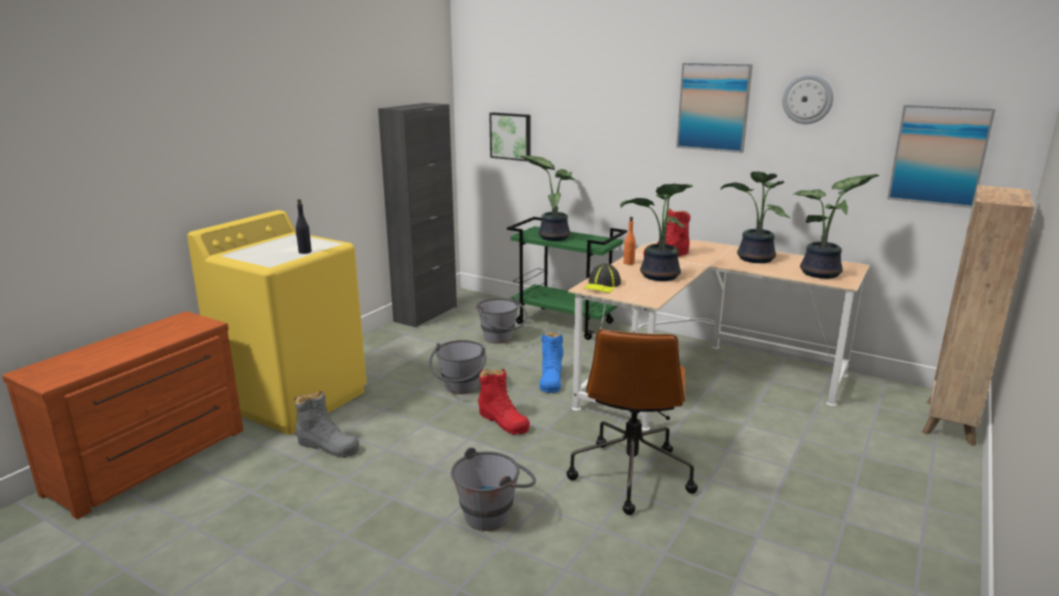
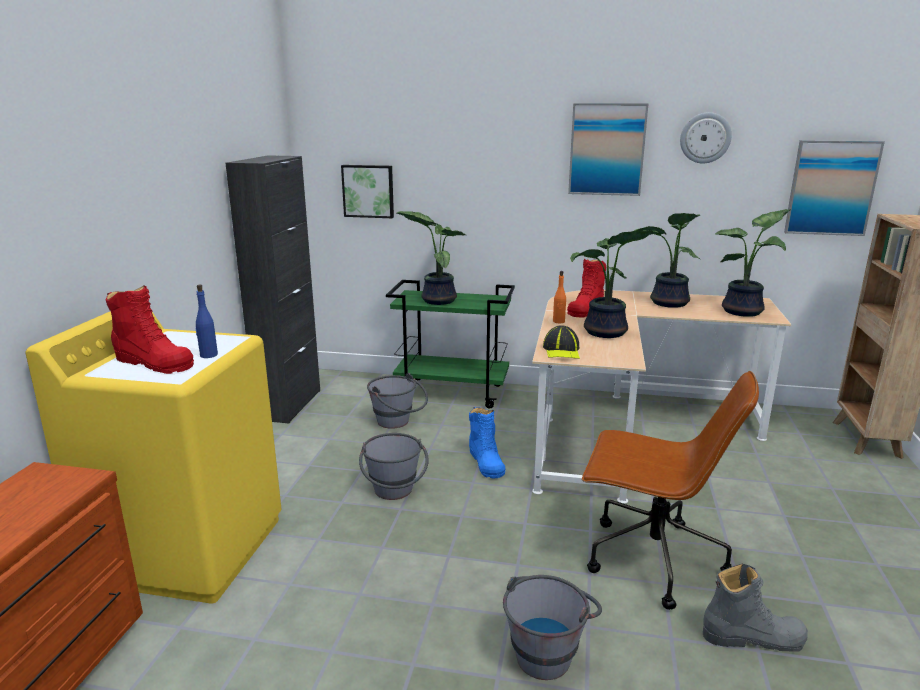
camera: 20 degrees left, 0 degrees up
(304, 252) = (208, 355): black bottle -> blue bottle
(328, 446) = (279, 608): grey boot -> grey boot (752, 637)
(503, 421) = (471, 524): red boot -> red boot (154, 362)
(630, 474) = (651, 559): brown office chair -> brown office chair turned 60 degrees counterclockwise

